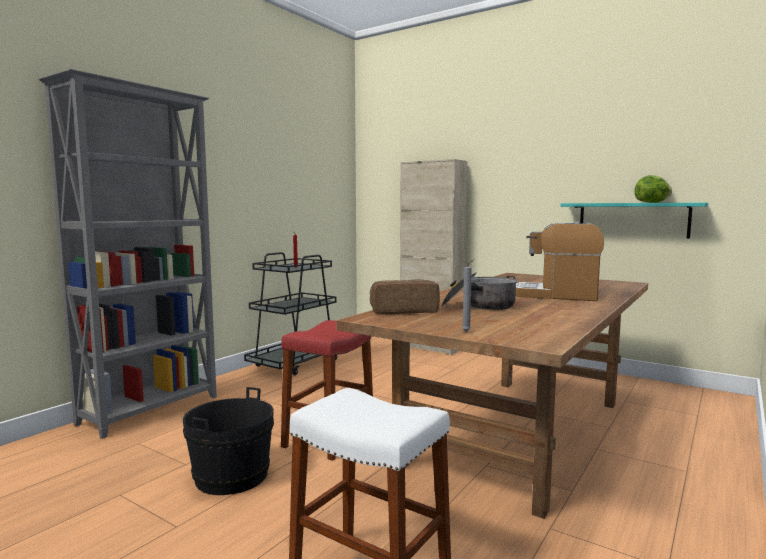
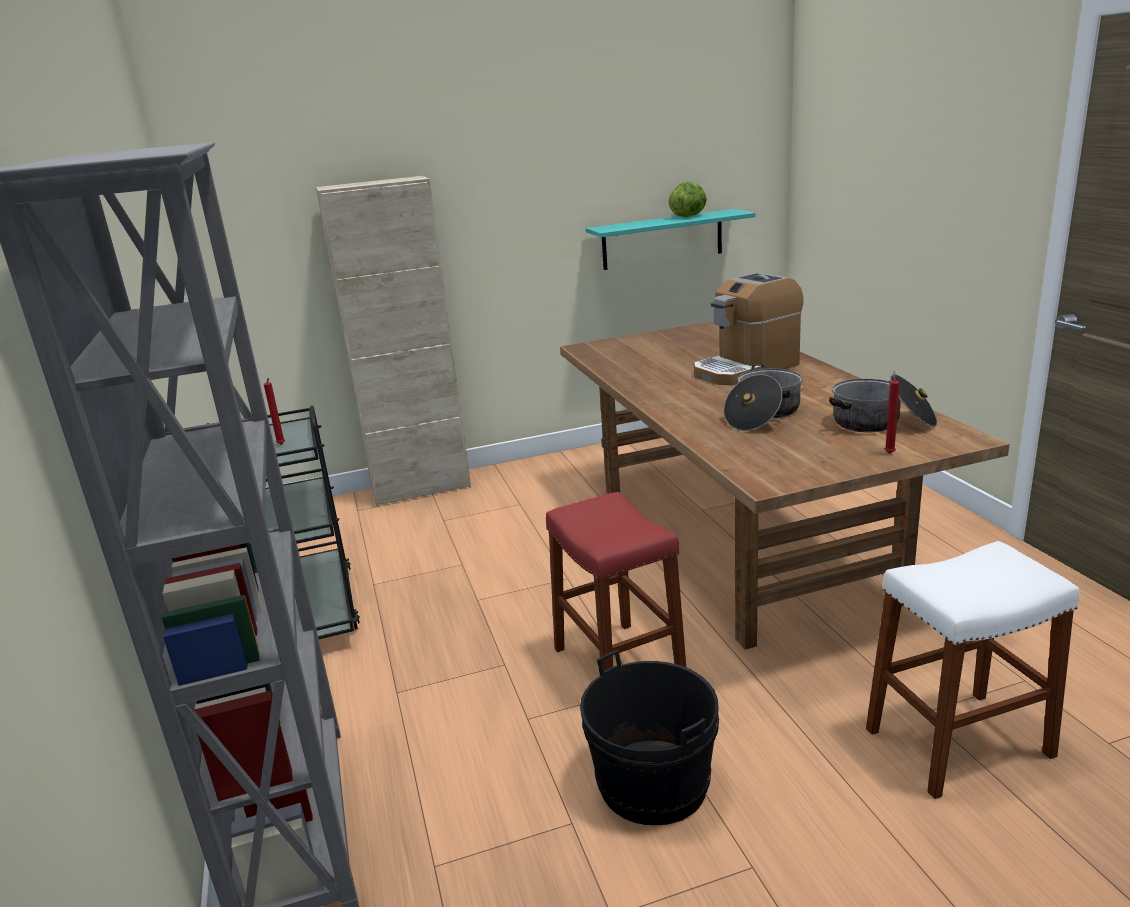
camera: 50 degrees left, 15 degrees up
(404, 311) = (747, 455): bread -> none
(467, 331) = (889, 453): grey candle -> red candle
(525, 325) = (882, 423): none -> cooking pot

